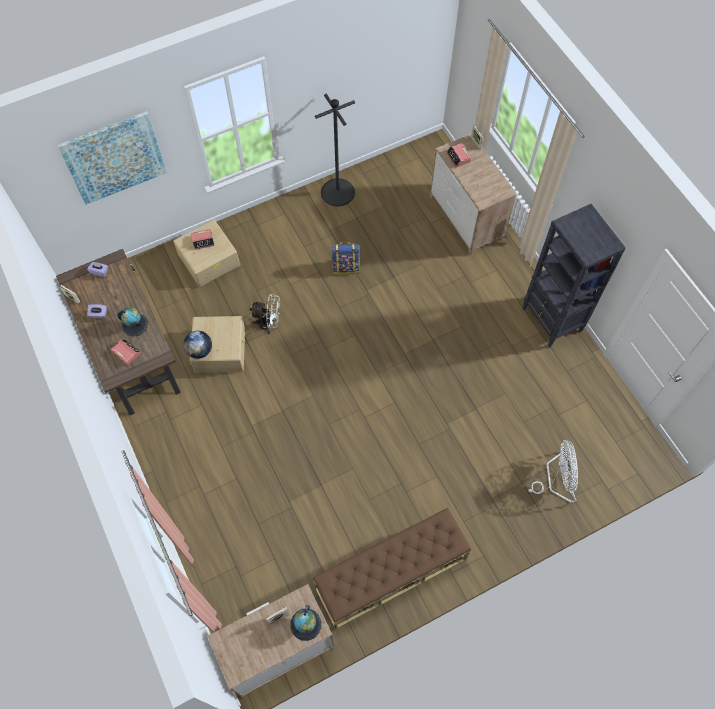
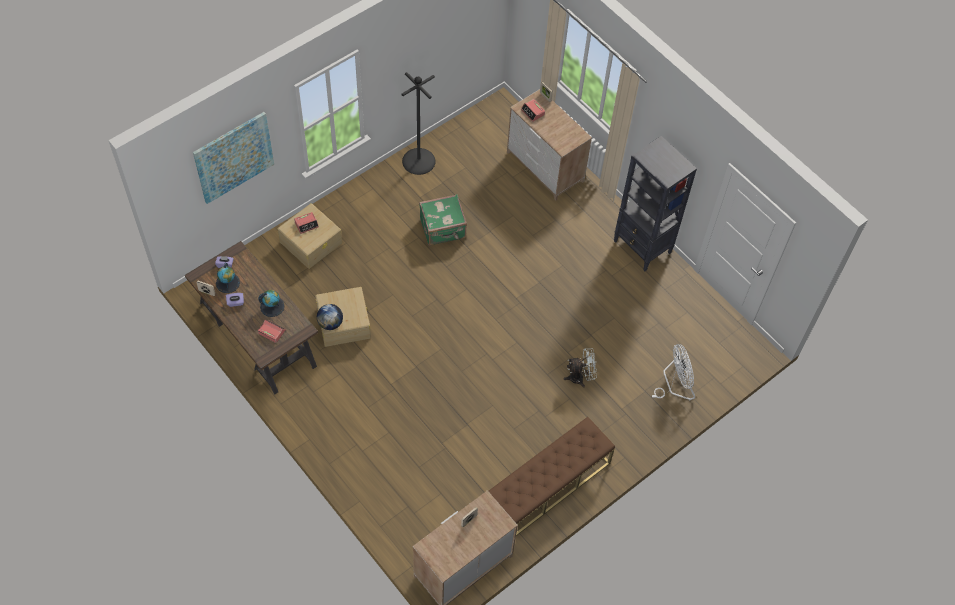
camera: 15 degrees left, 5 degrees down
(268, 324) = (383, 292): white fan -> white fan (580, 377)
(306, 624) = (493, 521): globe -> globe (228, 283)
(345, 267) = (443, 229): backpack -> green suitcase

